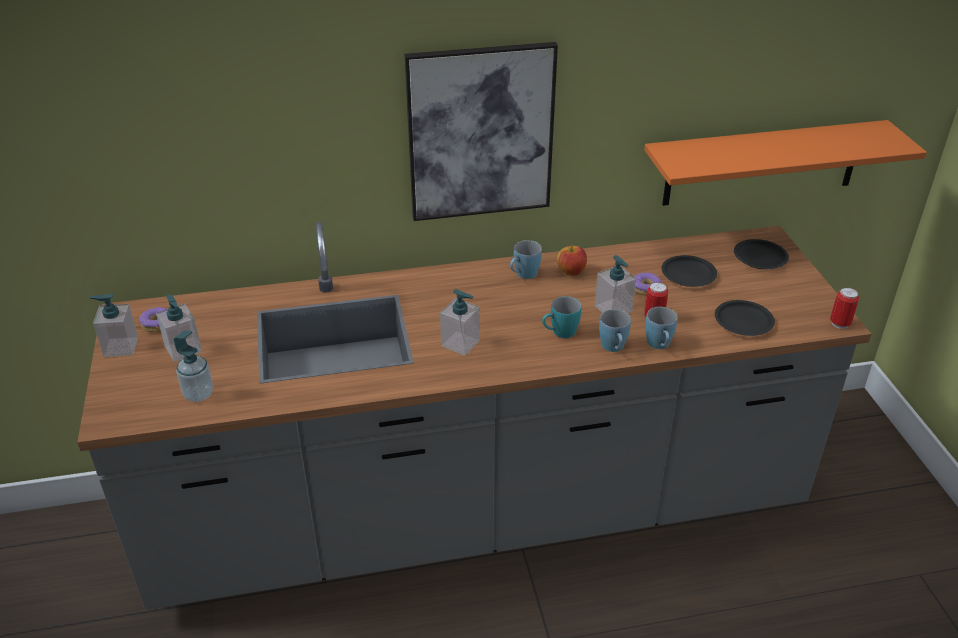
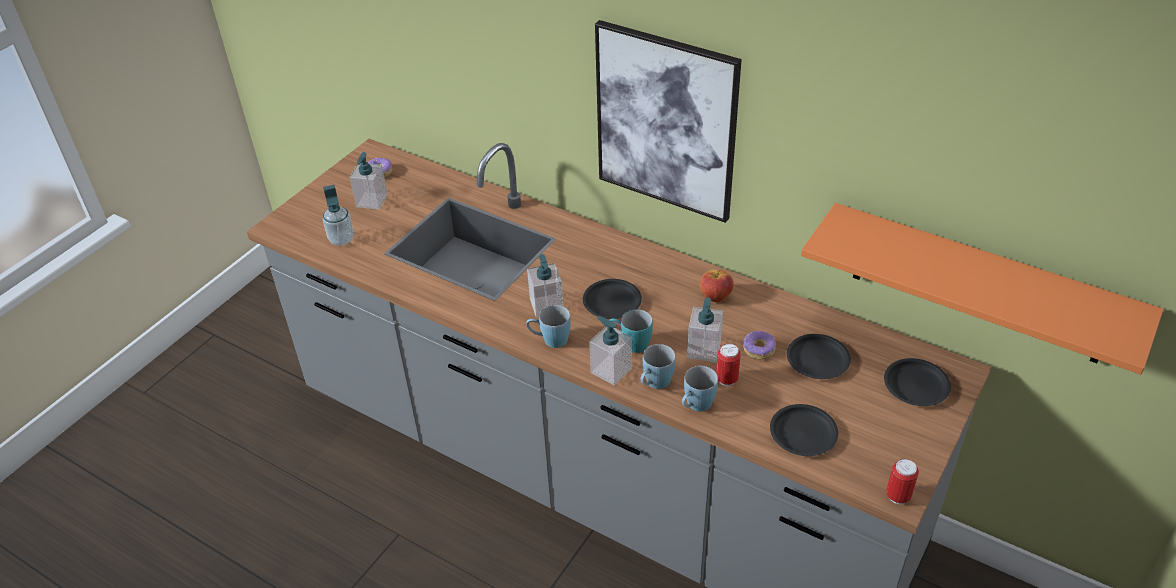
camera: 45 degrees right, 5 degrees up
(120, 347) = (341, 178): soap dispenser -> soap dispenser (611, 370)
(506, 314) = (612, 302): none -> black plate
(523, 275) = (671, 276): blue mug -> blue mug (549, 340)

